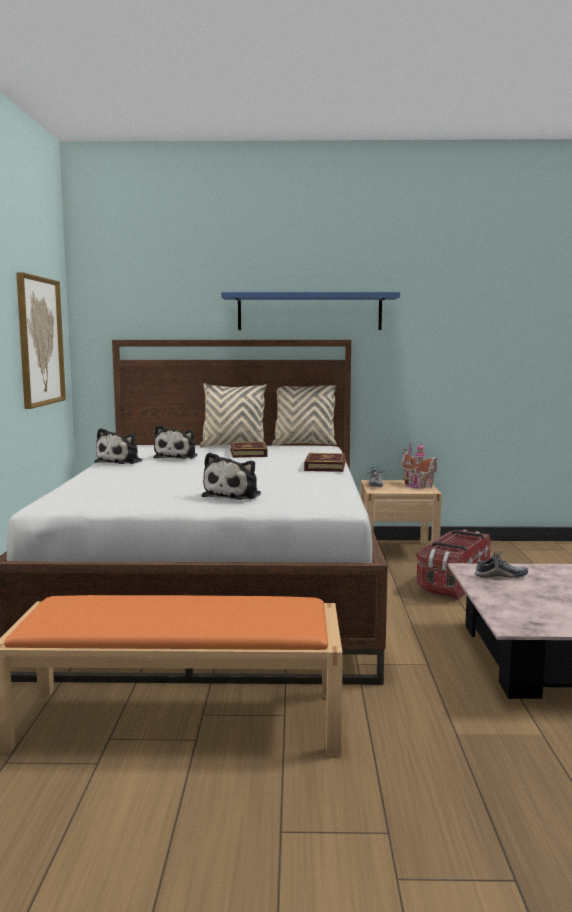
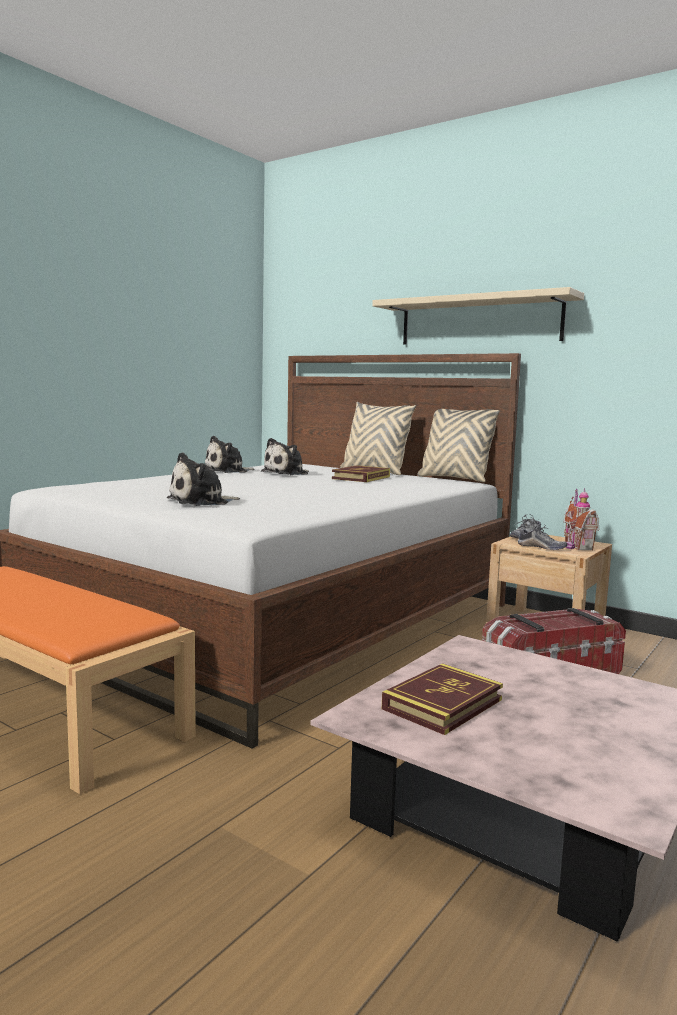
camera: 35 degrees right, 0 degrees up
(40, 341) = (200, 353): picture -> none
(309, 312) = (479, 321): blue shelf -> beige shelf
(325, 466) = (389, 495): book -> book (442, 704)
(501, 576) = (489, 664): shoe -> shoe (541, 547)

